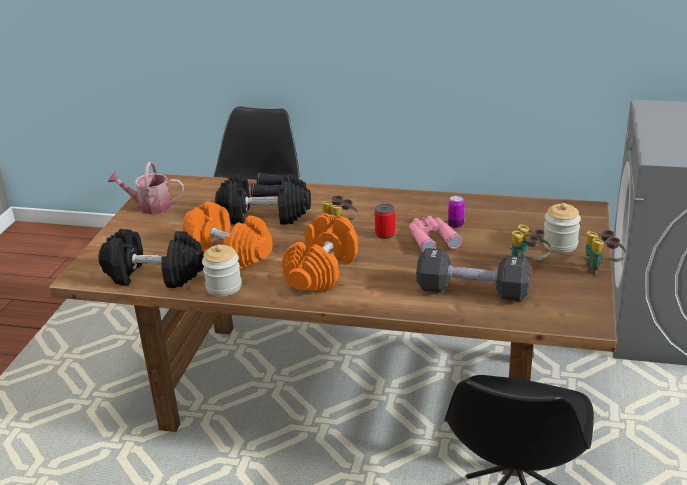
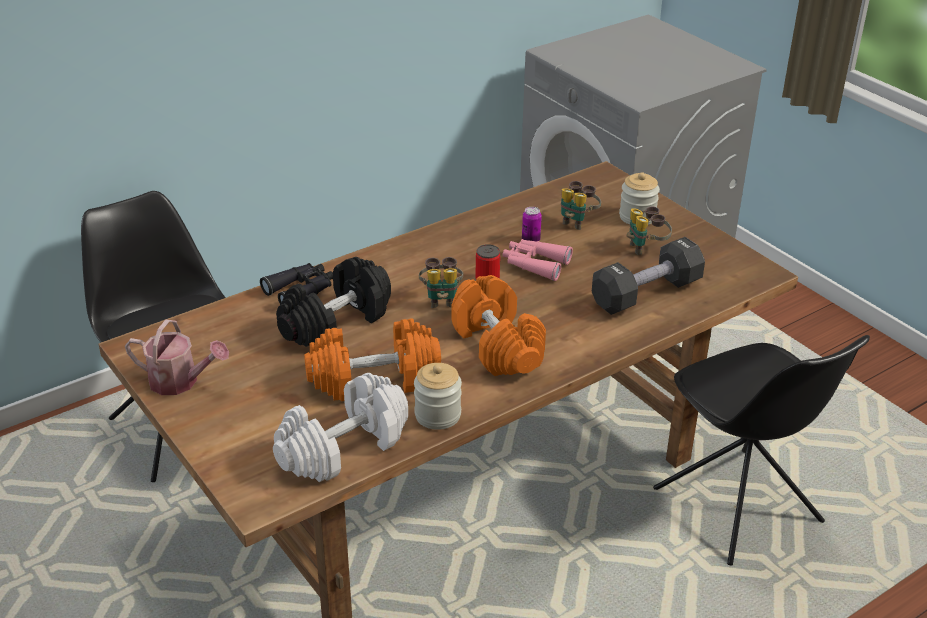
camera: 50 degrees left, 5 degrees up
(150, 206) = (180, 382): watering can -> watering can turned 120 degrees counterclockwise
(154, 275) = (343, 448): black dumbbell -> white dumbbell
(601, 268) = (698, 223): binoculars -> binoculars (577, 221)

